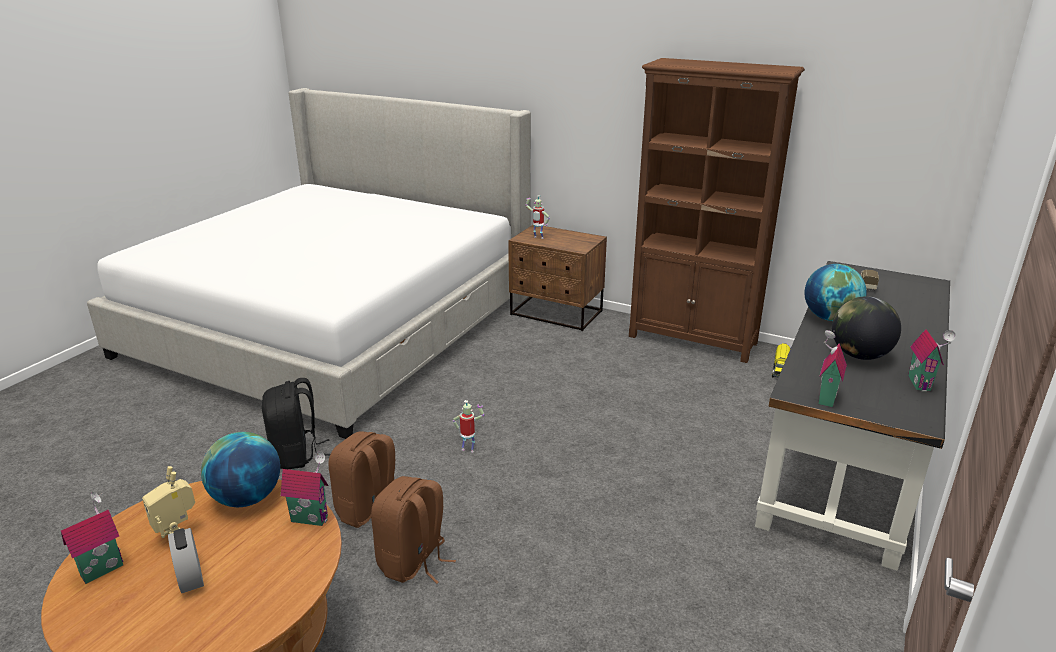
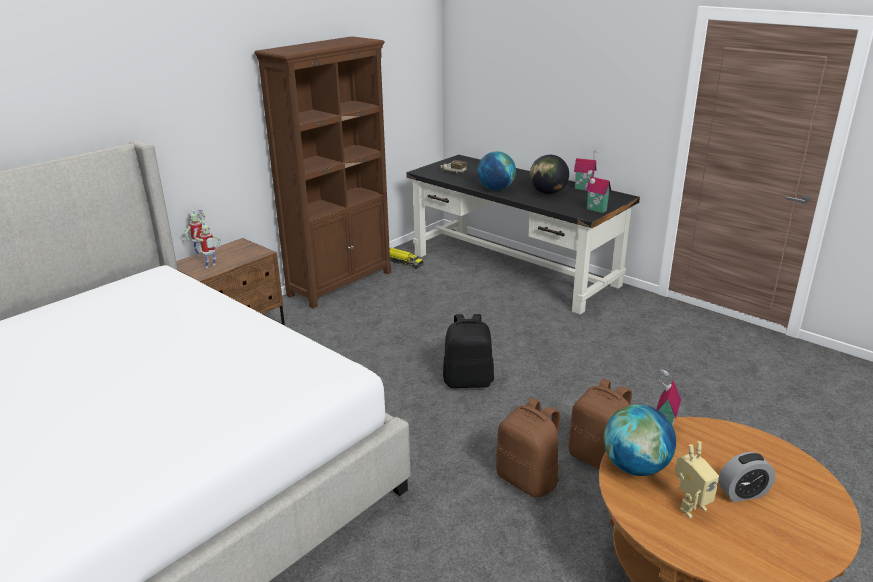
camera: 75 degrees left, 0 degrees up
(101, 568) = (741, 553): toy house -> none
(297, 455) = (419, 531): black backpack -> black backpack (468, 381)
(468, 449) = (454, 415): toy robot -> toy robot (200, 253)

